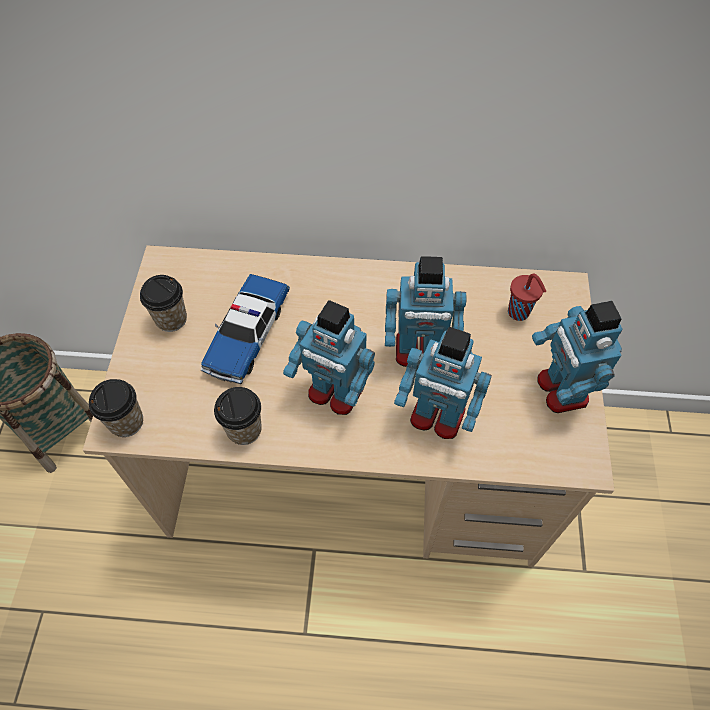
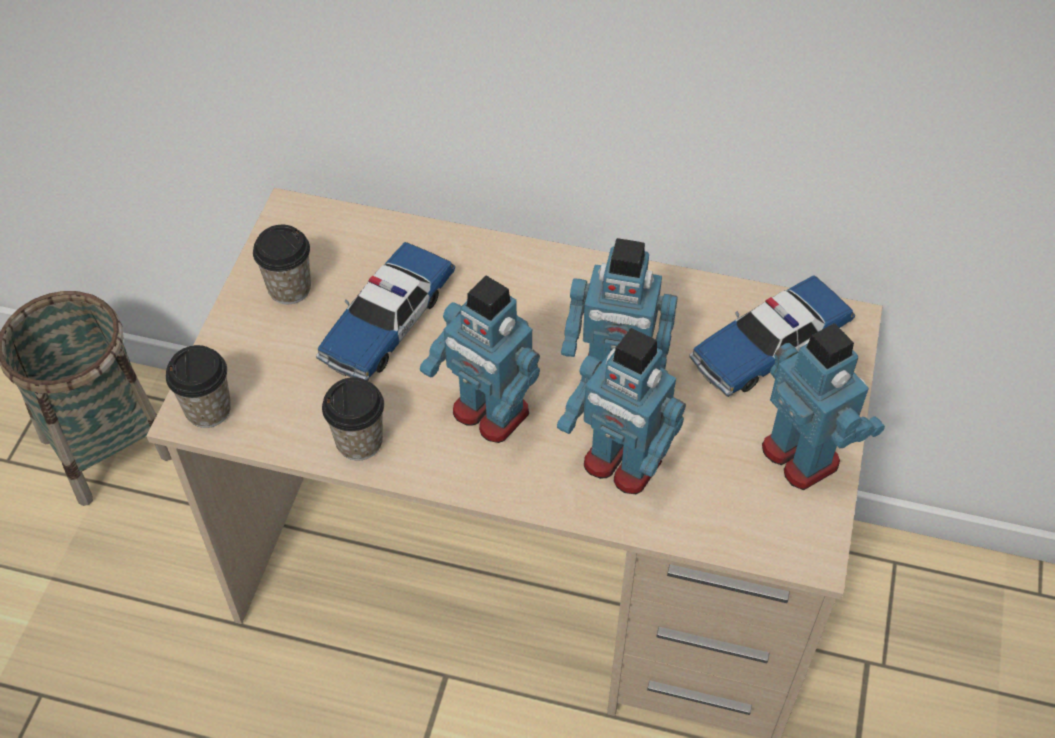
camera: 10 degrees right, 5 degrees down
(519, 313) = (769, 346): red cup -> toy car
(560, 390) = (801, 455): toy robot -> toy robot turned 150 degrees clockwise

